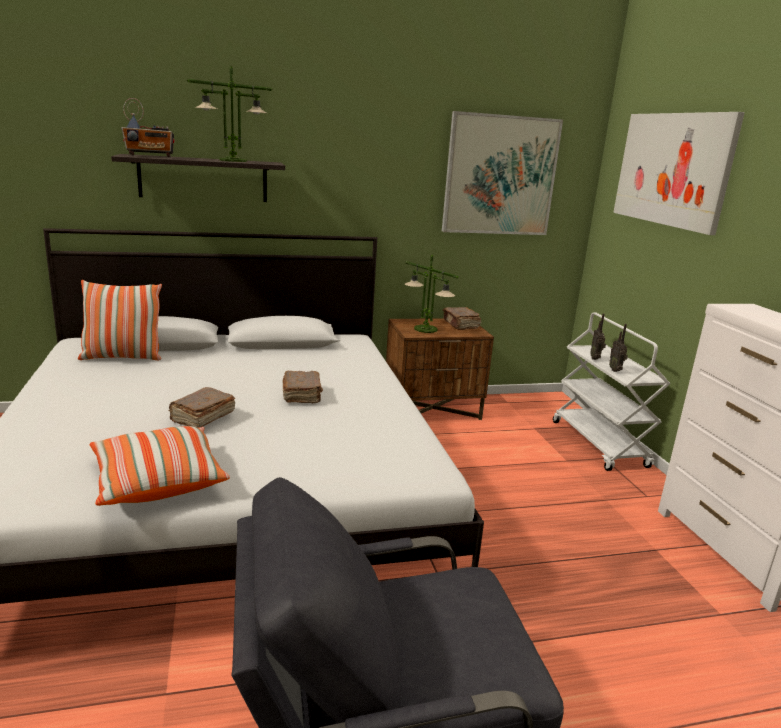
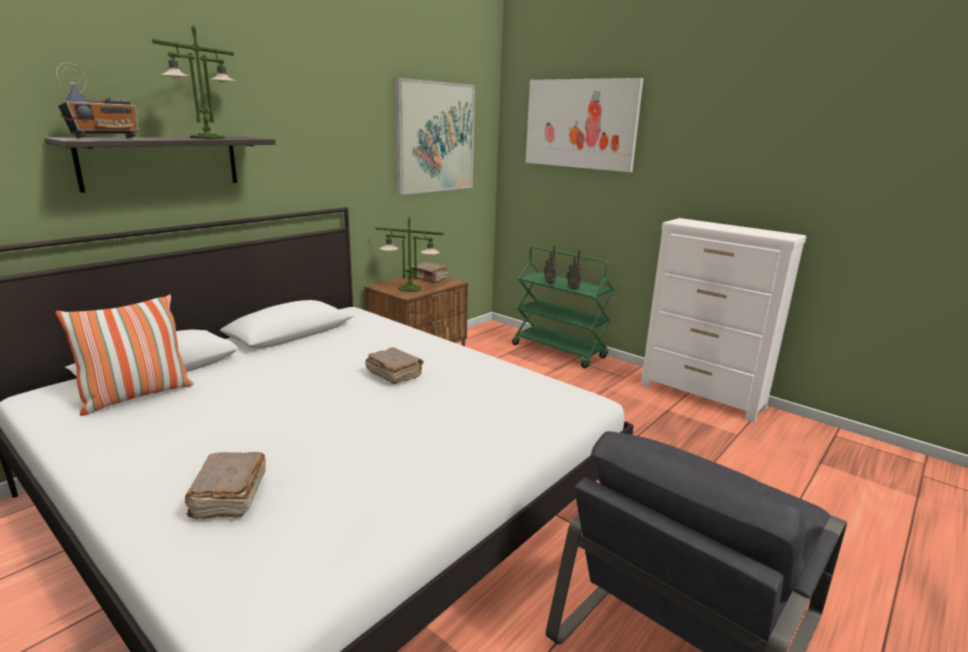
camera: 35 degrees left, 0 degrees up
(157, 481) = (401, 497): pillow -> none
(202, 418) = (341, 425): brown book -> brown book (228, 497)
(599, 444) = (559, 351): white cart -> green cart

